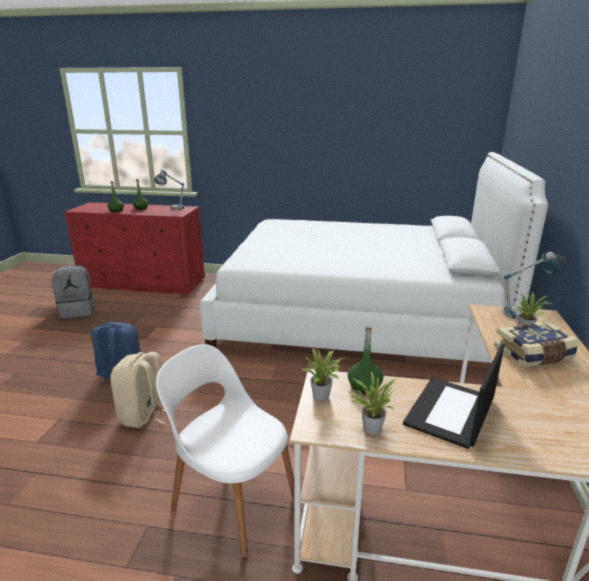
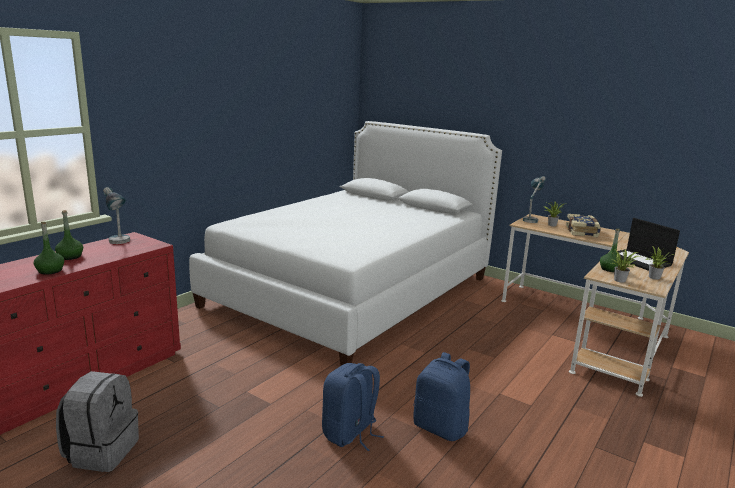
camera: 65 degrees left, 5 degrees down
(144, 415) = (441, 427): beige backpack -> blue backpack
(232, 500) = (574, 404): white chair -> none

